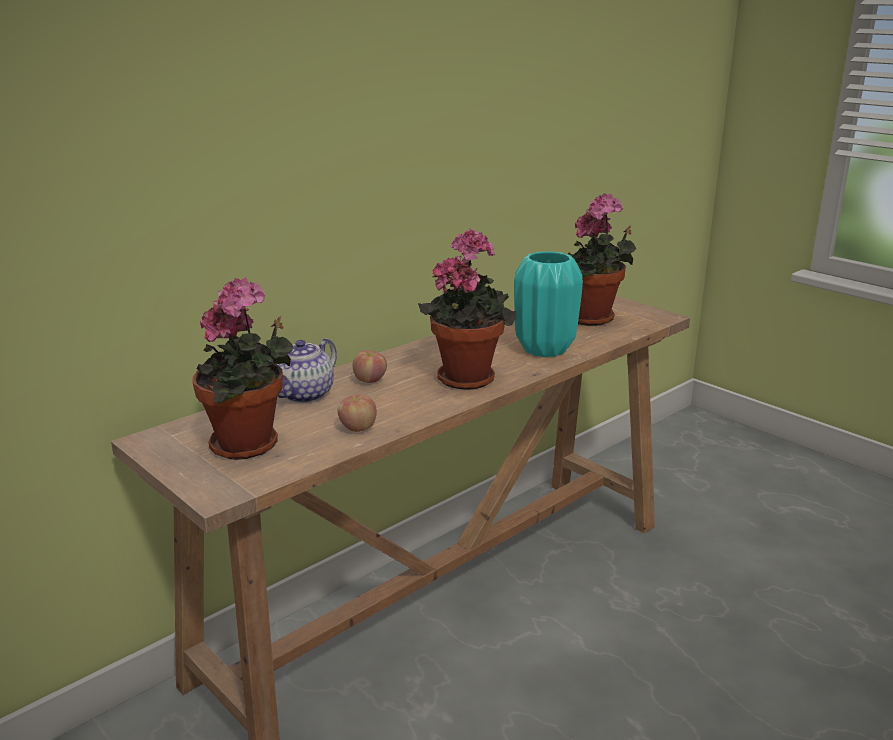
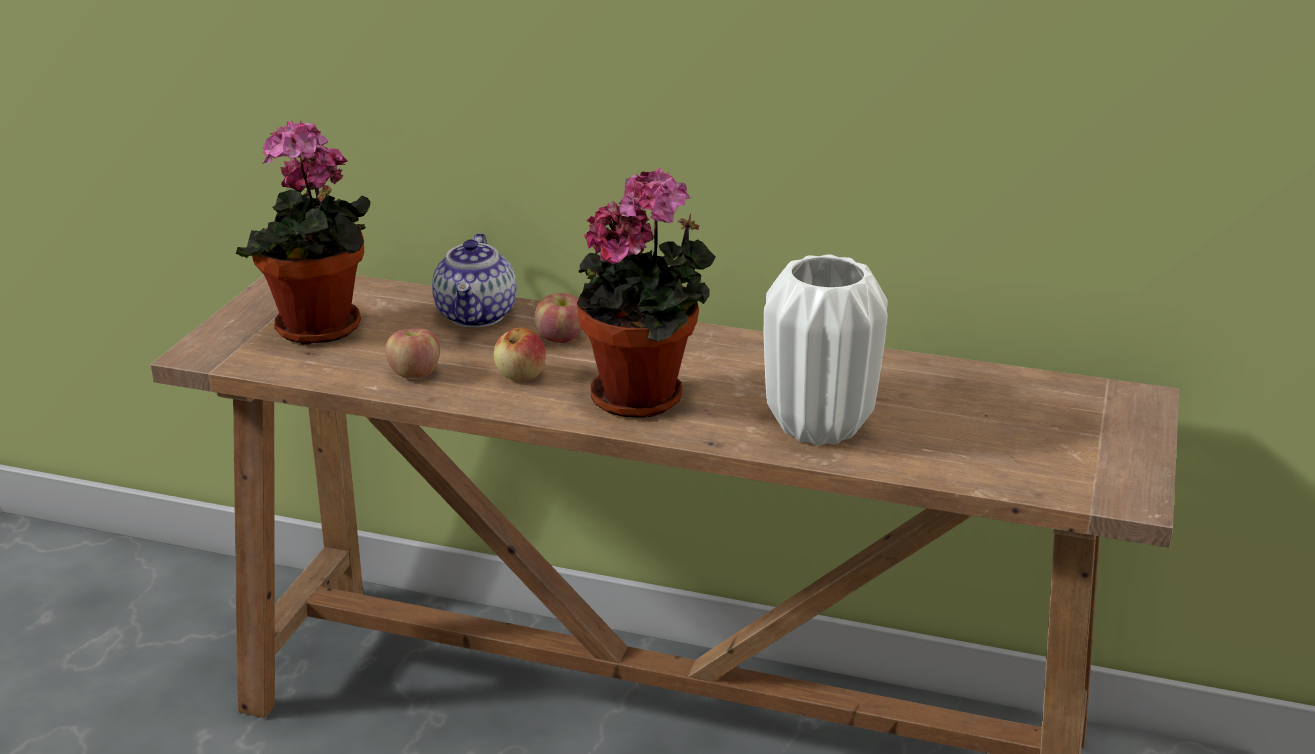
camera: 60 degrees right, 5 degrees up
(305, 395) = (477, 316): teapot -> teapot turned 90 degrees counterclockwise
(401, 400) = (520, 375): none -> apple
(544, 350) = (817, 426): turquoise vase -> white vase
(593, 319) = (1015, 436): potted plant -> none

